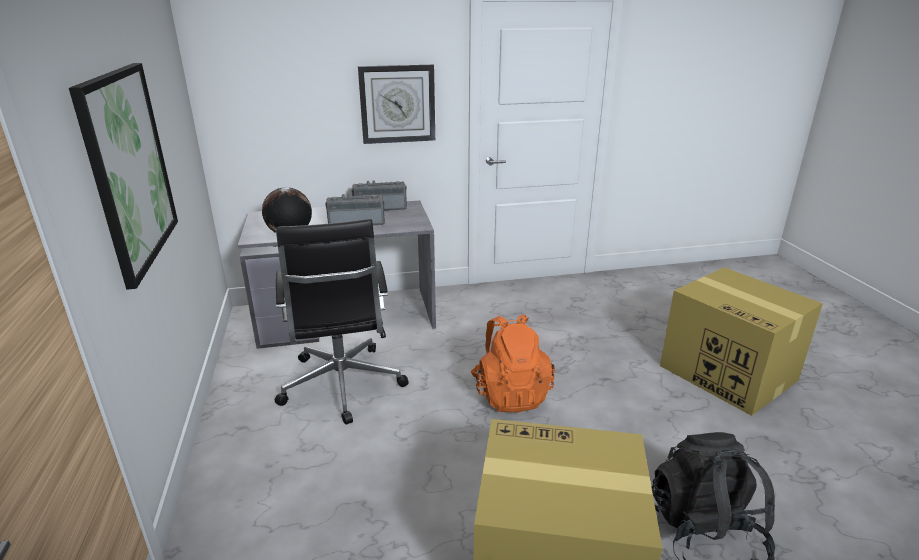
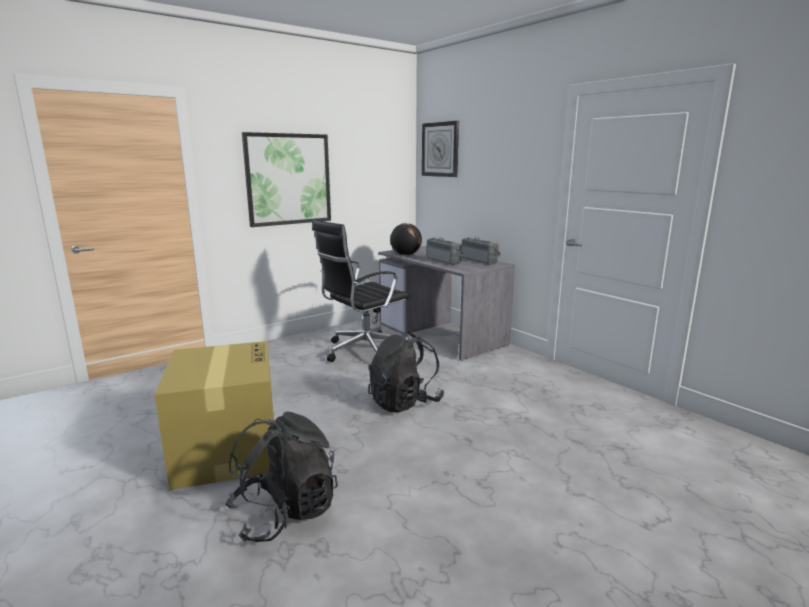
camera: 65 degrees right, 10 degrees down
(397, 104) = (511, 182): wall clock -> wall clock (440, 149)
(510, 394) = (404, 402): orange backpack -> black backpack
(729, 374) = (567, 519): cardboard box -> none

